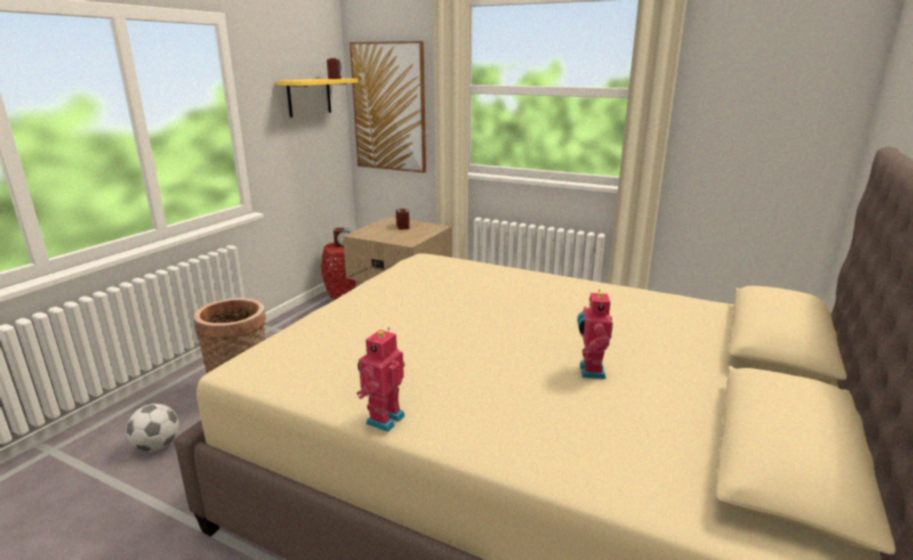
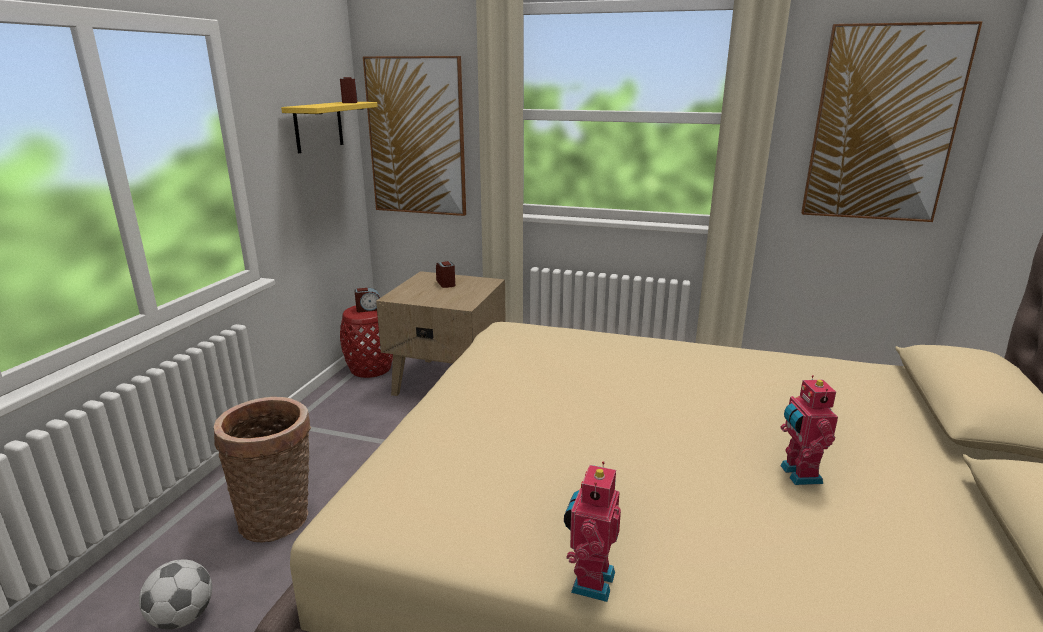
camera: 10 degrees left, 0 degrees up
(773, 99) = (883, 125): none -> picture

